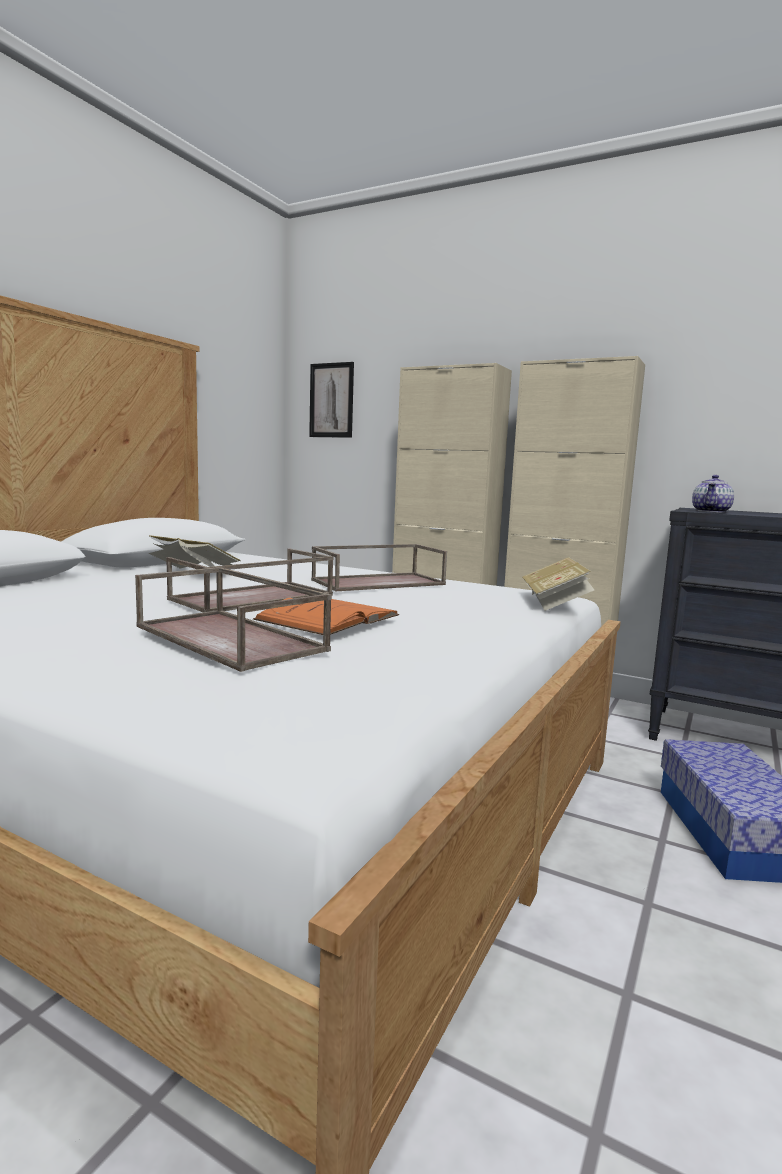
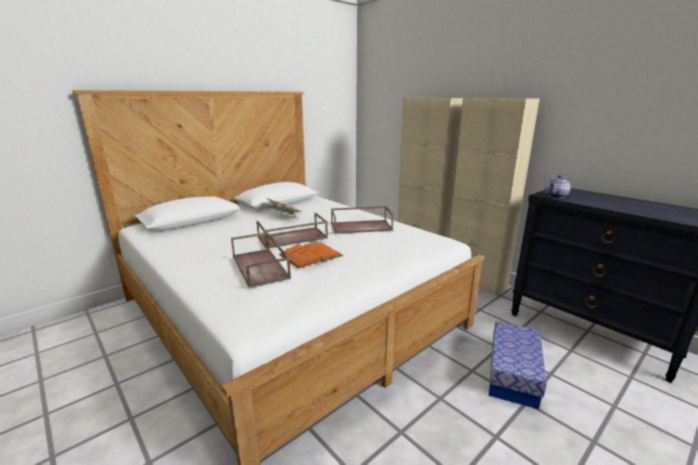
camera: 20 degrees right, 10 degrees up
(331, 400) = (377, 109): picture -> none
(554, 603) = (435, 249): book -> none

